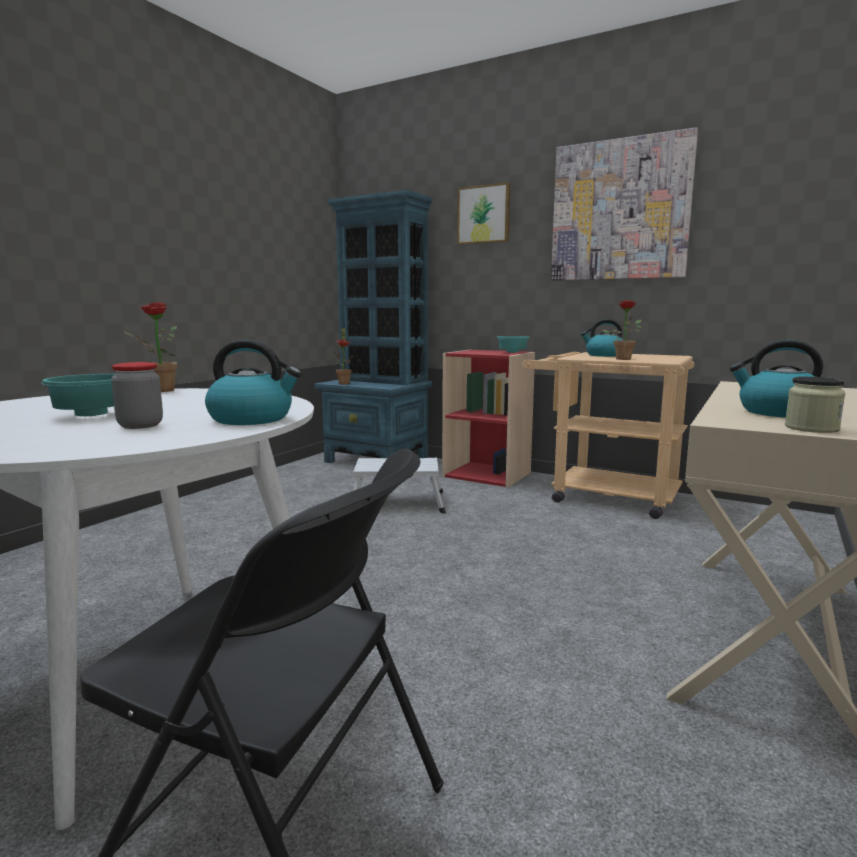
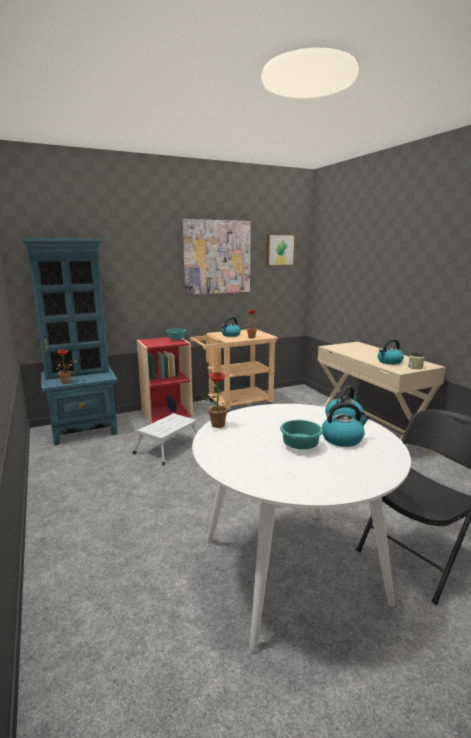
camera: 55 degrees left, 5 degrees up
(140, 425) = (343, 439): jar -> kettle
(484, 215) = (137, 253): picture -> picture (279, 250)

